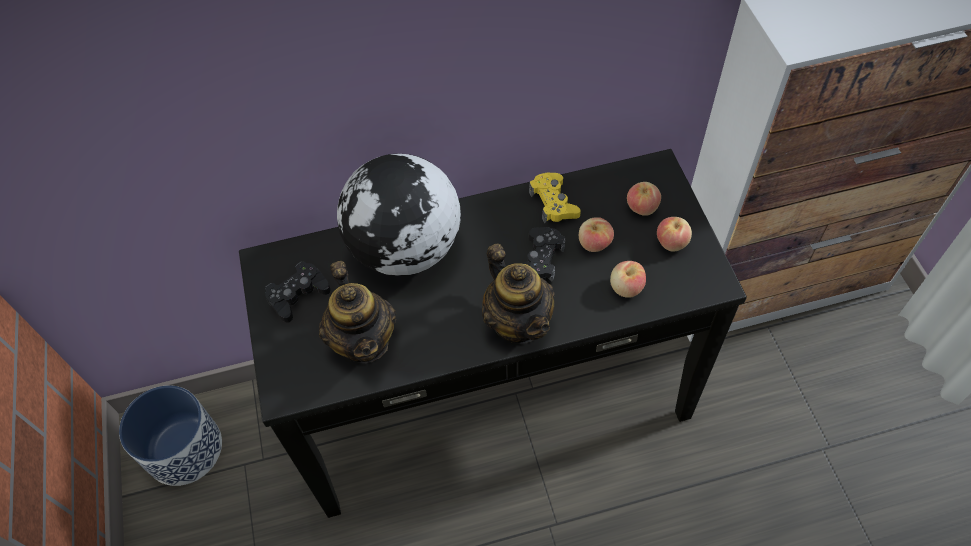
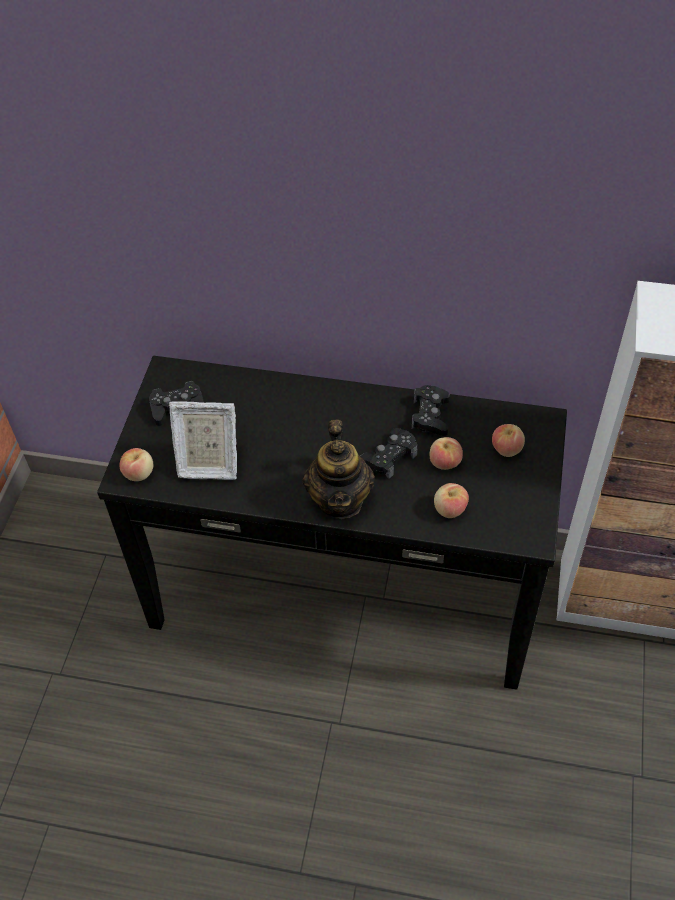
camera: 25 degrees right, 5 degrees down
(183, 450) = (65, 522): planter -> none
(364, 341) = (208, 463): teapot -> picture frame
(405, 250) = (282, 405): globe -> none
(553, 203) = (430, 415): yellow game controller -> black game controller
(671, 242) = (514, 488): apple -> apple (139, 473)

